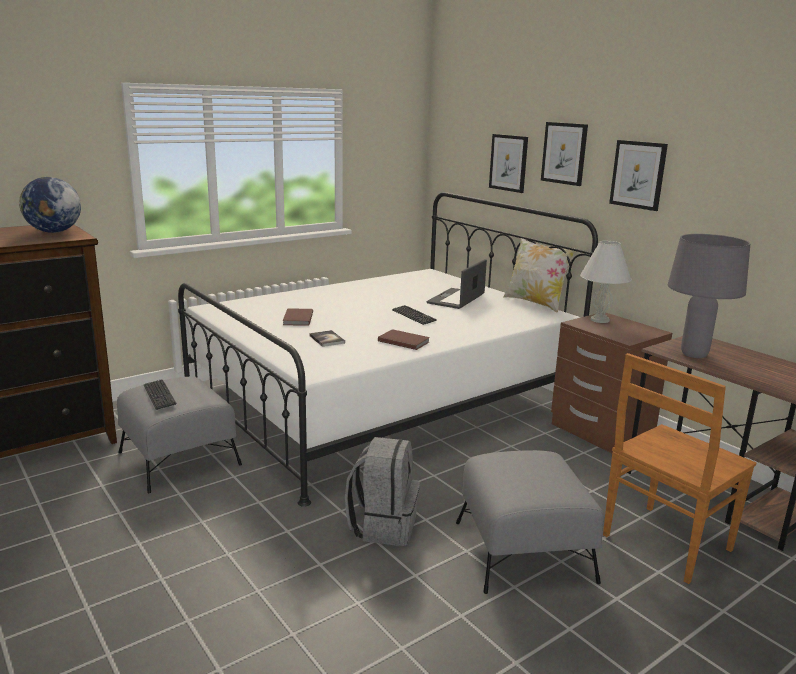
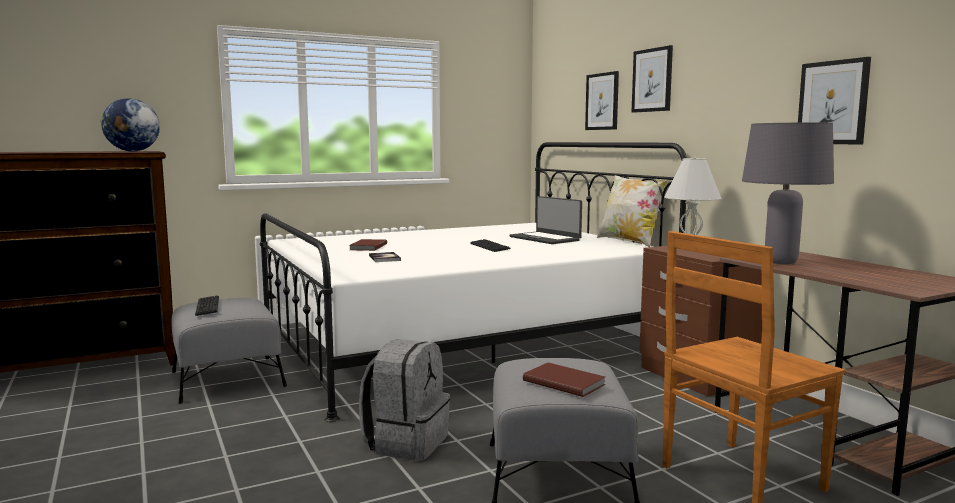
camera: 10 degrees right, 10 degrees down
(403, 341) = (463, 260): brown book -> brown book (564, 382)
(457, 299) = (545, 238): laptop -> laptop turned 75 degrees counterclockwise
(638, 174) = (723, 86): picture -> picture (832, 102)

